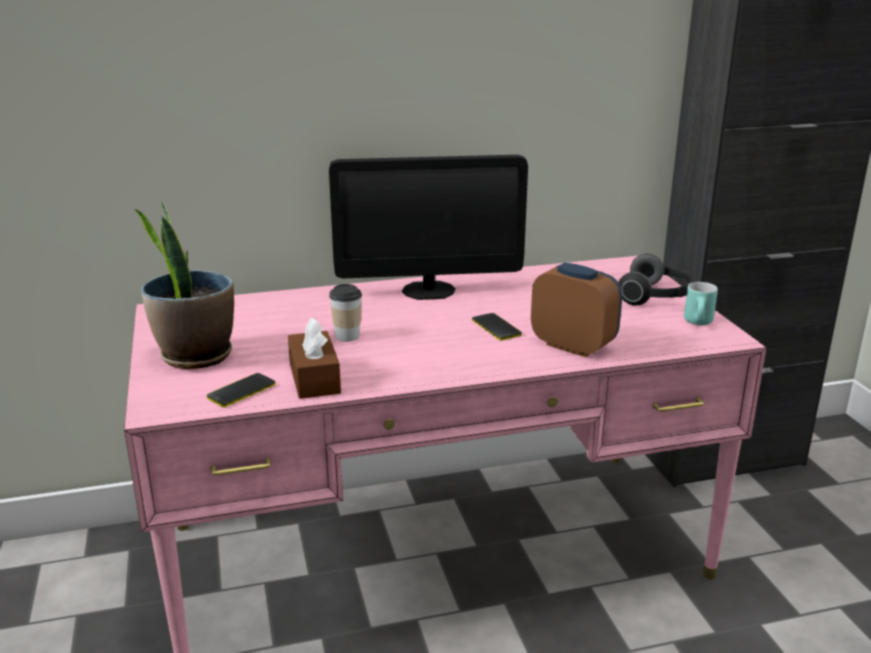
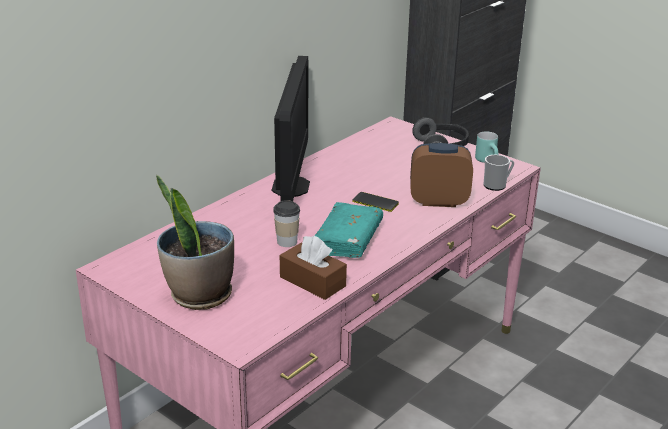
camera: 35 degrees left, 5 degrees up
(241, 391) = (277, 309): phone -> none
(410, 353) = (348, 240): none -> turquoise book
(428, 290) = (290, 186): monitor -> monitor turned 45 degrees counterclockwise
(674, 350) = (497, 185): none -> mug

